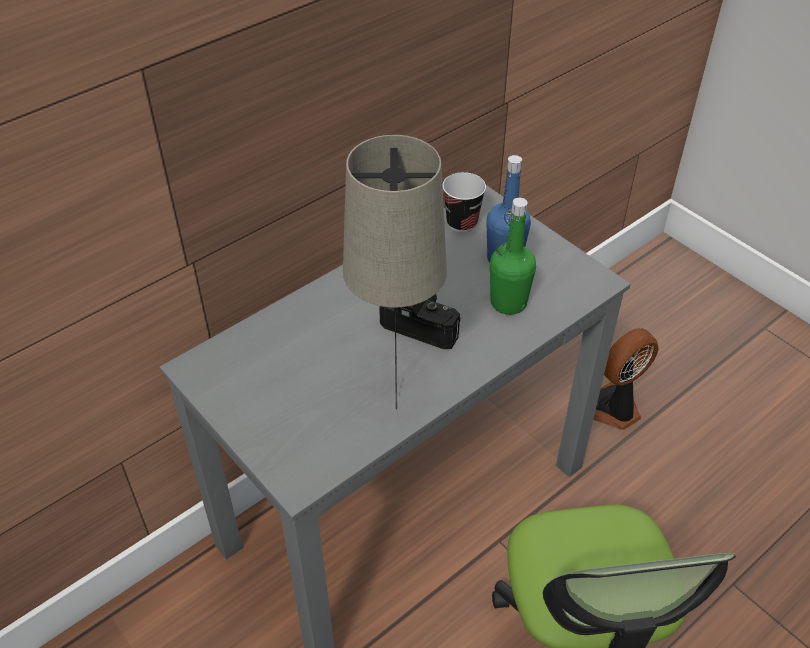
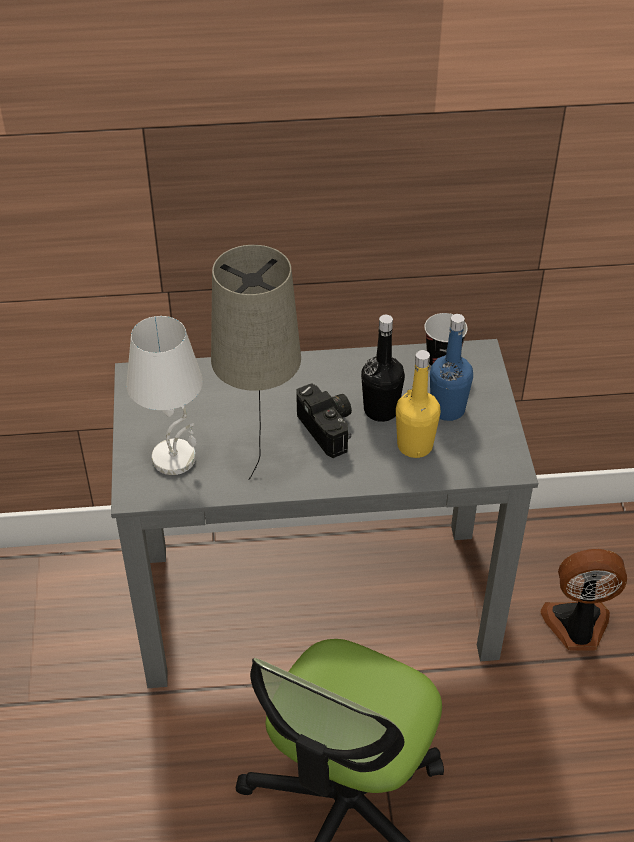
camera: 35 degrees right, 0 degrees up
(307, 426) = (175, 458): none -> white table lamp
(451, 287) = (381, 410): none -> black bottle
(508, 302) = (415, 445): green bottle -> yellow bottle

